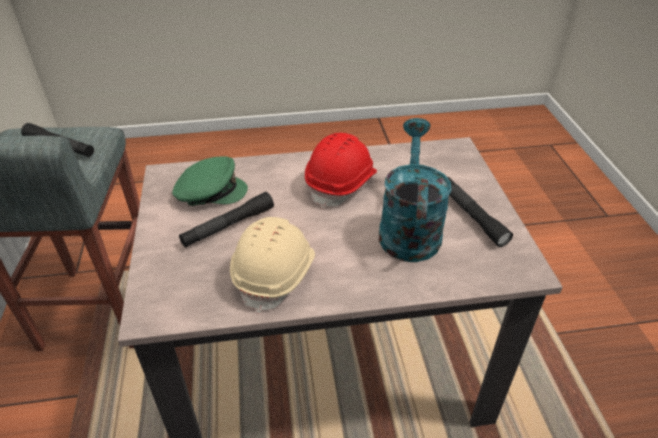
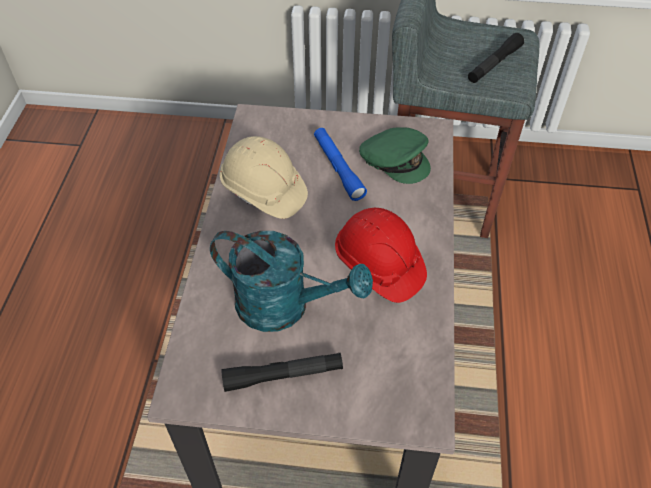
camera: 105 degrees right, 10 degrees up
(210, 191) = (395, 160): green cap -> green cap turned 60 degrees counterclockwise
(228, 226) = (338, 168): black flashlight -> blue flashlight

